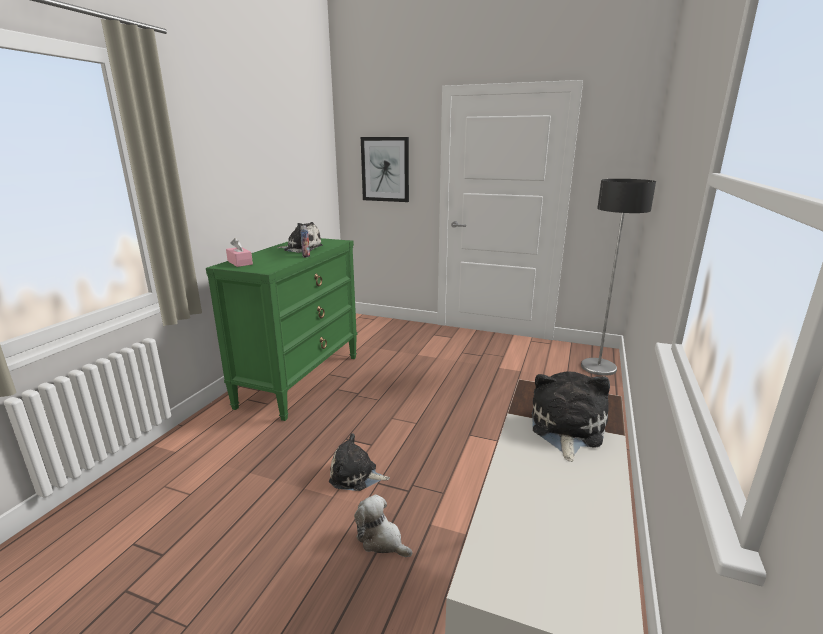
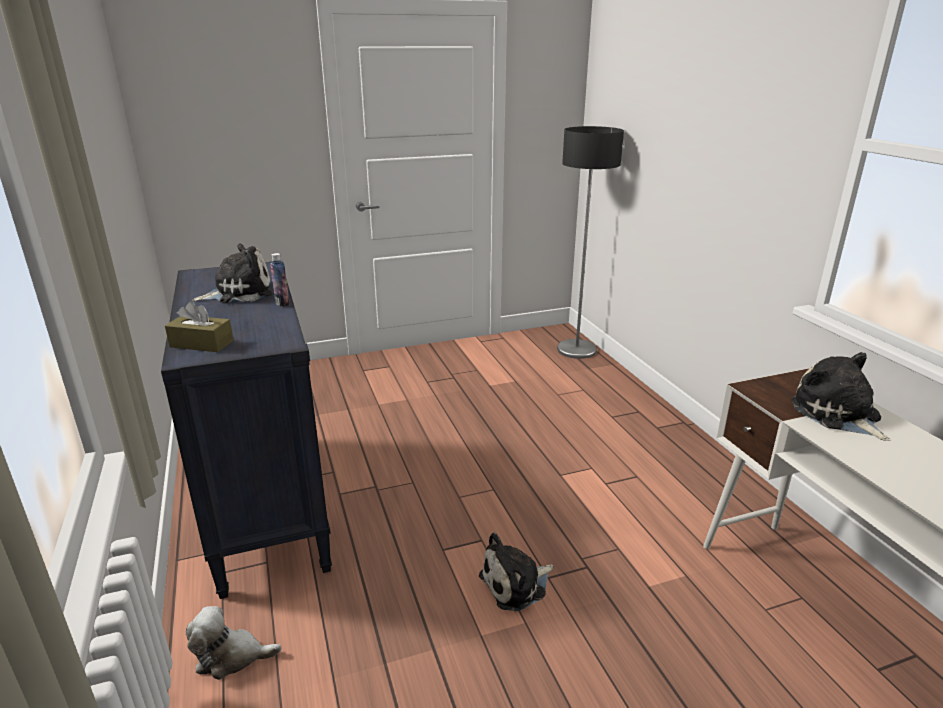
camera: 40 degrees left, 5 degrees up
(240, 262) = (201, 344): pink tissue box -> brown tissue box
(300, 380) = (266, 505): green dresser -> black dresser
(381, 540) = (632, 632): plush toy -> plush toy (231, 657)
(385, 169) = (232, 133): picture -> none

